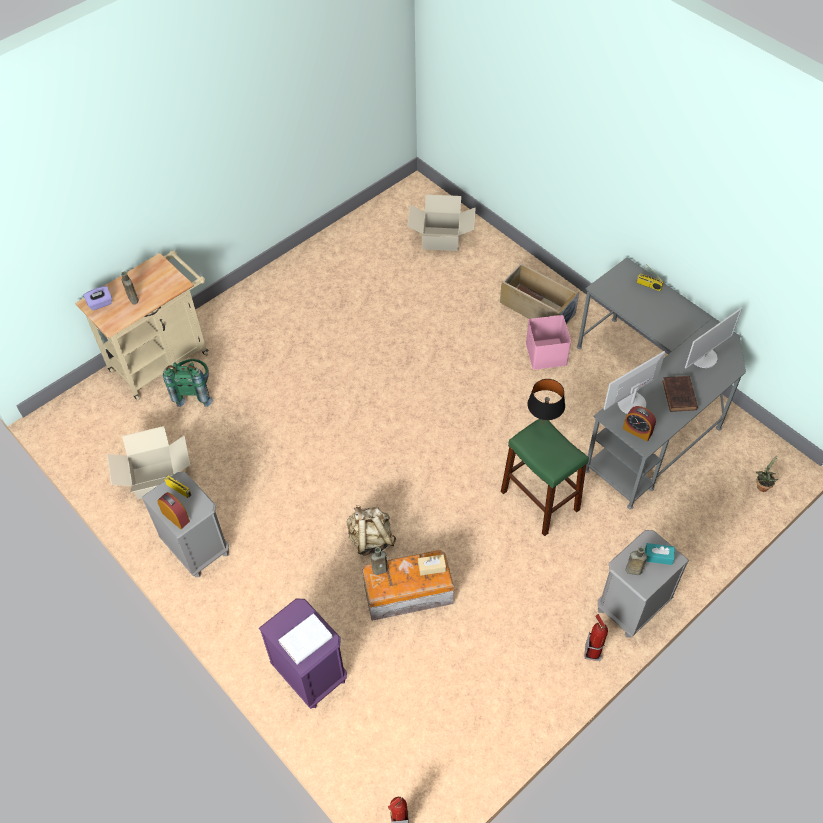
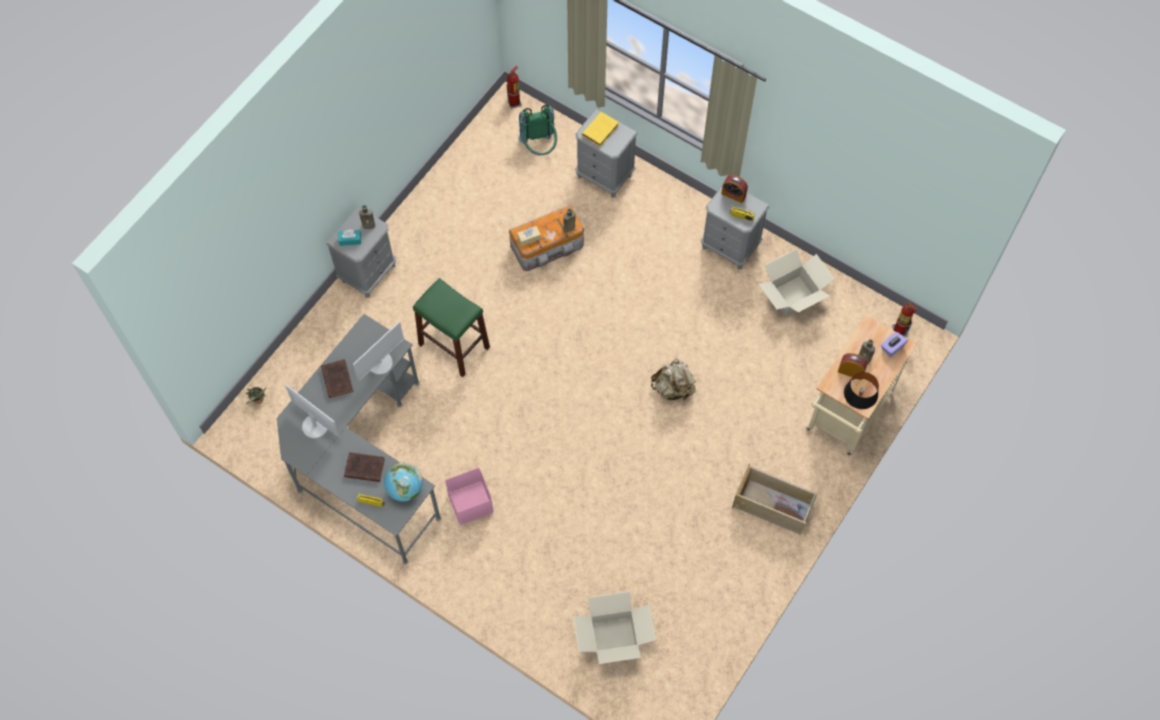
camera: 165 degrees right, 10 degrees up
(194, 392) = (800, 386): green backpack -> green backpack (540, 148)
(304, 641) = (601, 129): white book -> yellow book
(310, 674) = (604, 176): purple nightstand -> grey nightstand
(370, 539) = (590, 283): beige backpack -> beige backpack (673, 388)
(536, 308) = (489, 558): beige storage box -> beige storage box (773, 506)
(543, 424) = (454, 326): black table lamp -> black table lamp (855, 406)
(593, 652) = (396, 233): fire extinguisher -> fire extinguisher (899, 331)
(614, 289) = (405, 489): none -> globe
(637, 431) = (373, 336): alarm clock -> alarm clock (851, 371)
(654, 313) = (363, 468): none -> brown book
(703, 357) = (315, 425): monitor -> monitor turned 90 degrees clockwise

